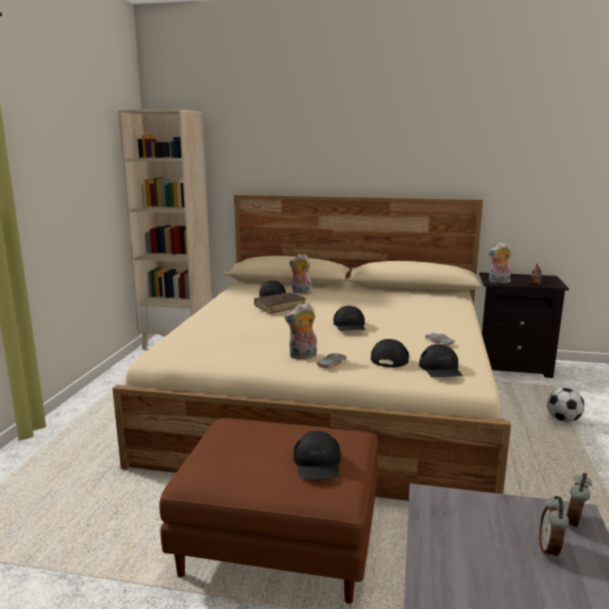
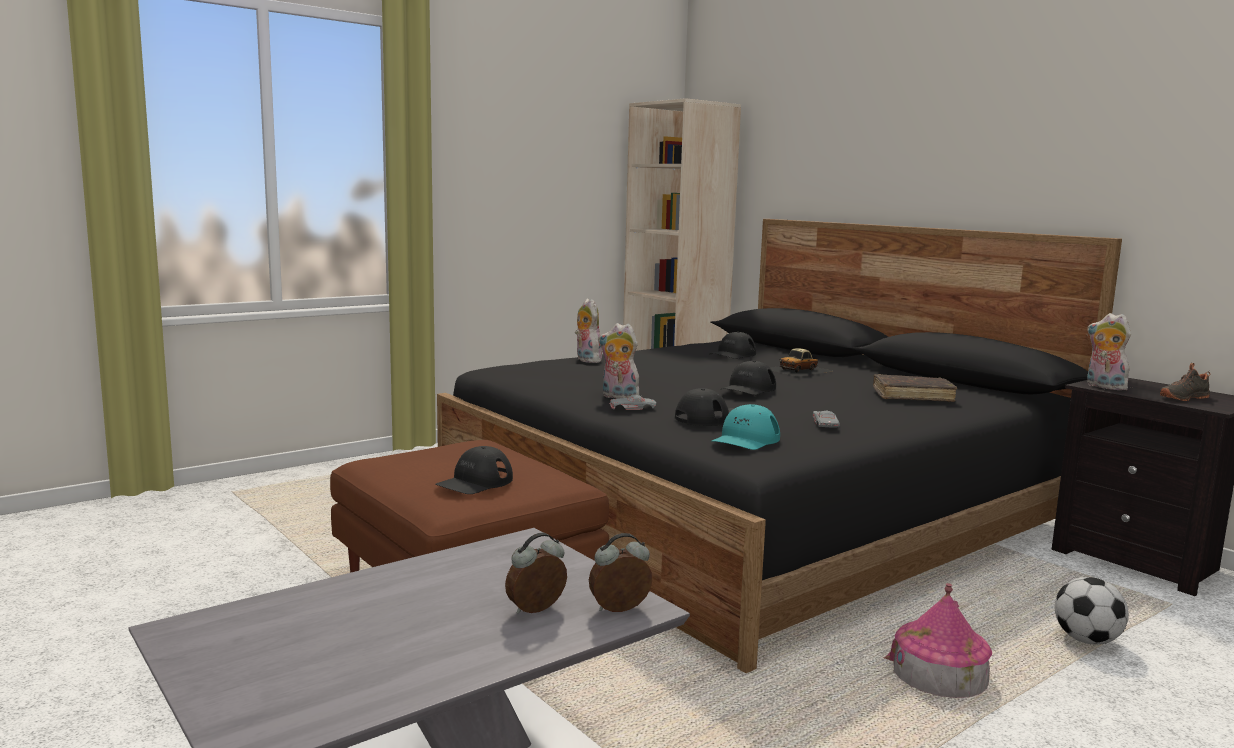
camera: 40 degrees right, 5 degrees down
(279, 307) = (710, 361): brown book -> brown book (912, 396)
(300, 293) = (781, 357): plush toy -> plush toy (586, 360)
(331, 399) = (754, 510): beige bed -> black bed
(333, 301) = (798, 369): none -> toy car
(440, 369) = (745, 440): black cap -> turquoise cap
(555, 468) = (939, 674): none -> toy house

